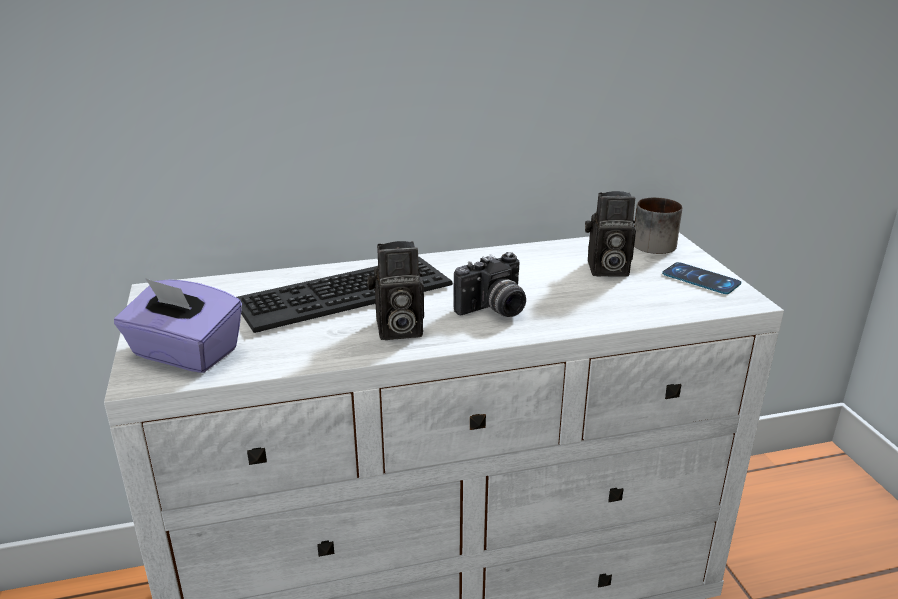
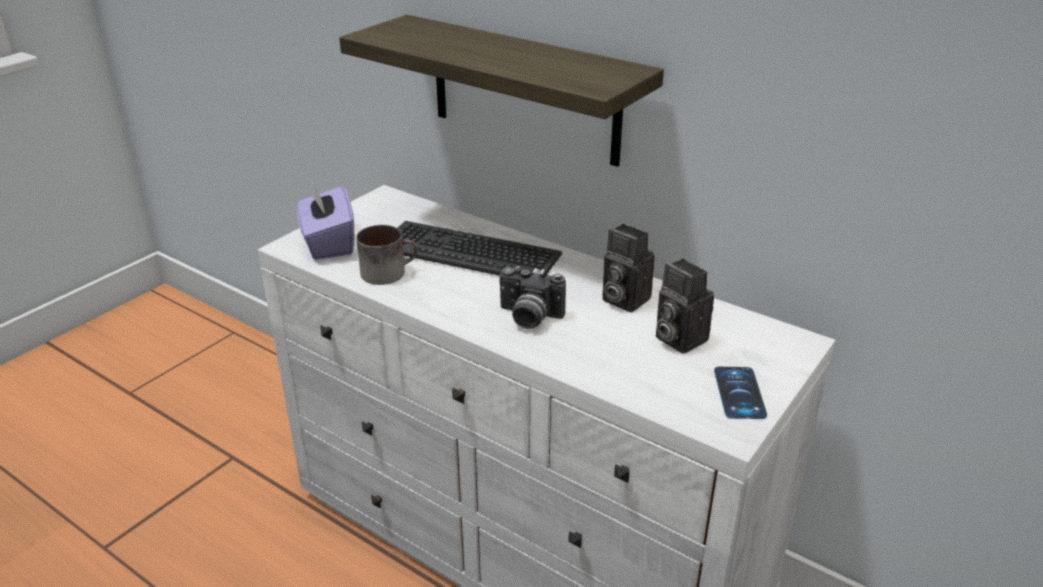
camera: 50 degrees right, 5 degrees up
(329, 101) = (524, 90): none -> shelf
(397, 330) = (446, 294): camera -> camera (622, 299)
(653, 242) = (777, 341): mug -> mug (388, 271)

